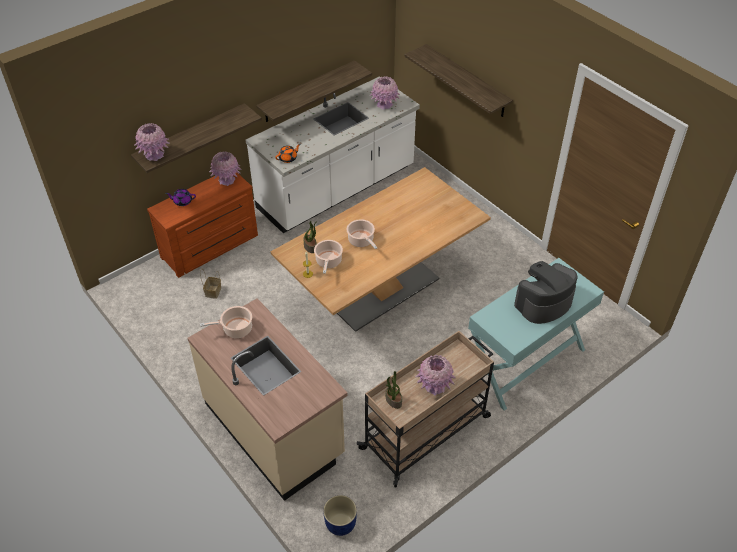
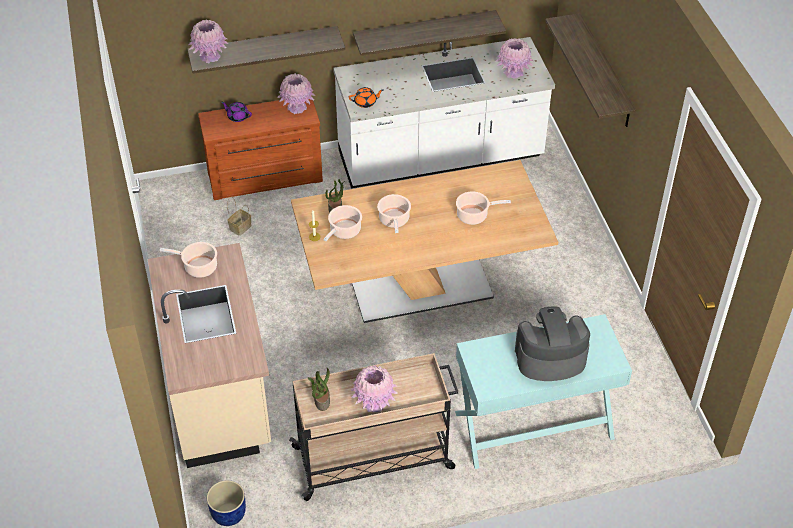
camera: 25 degrees right, 0 degrees up
(418, 218) = (474, 215): none -> cooking pot

